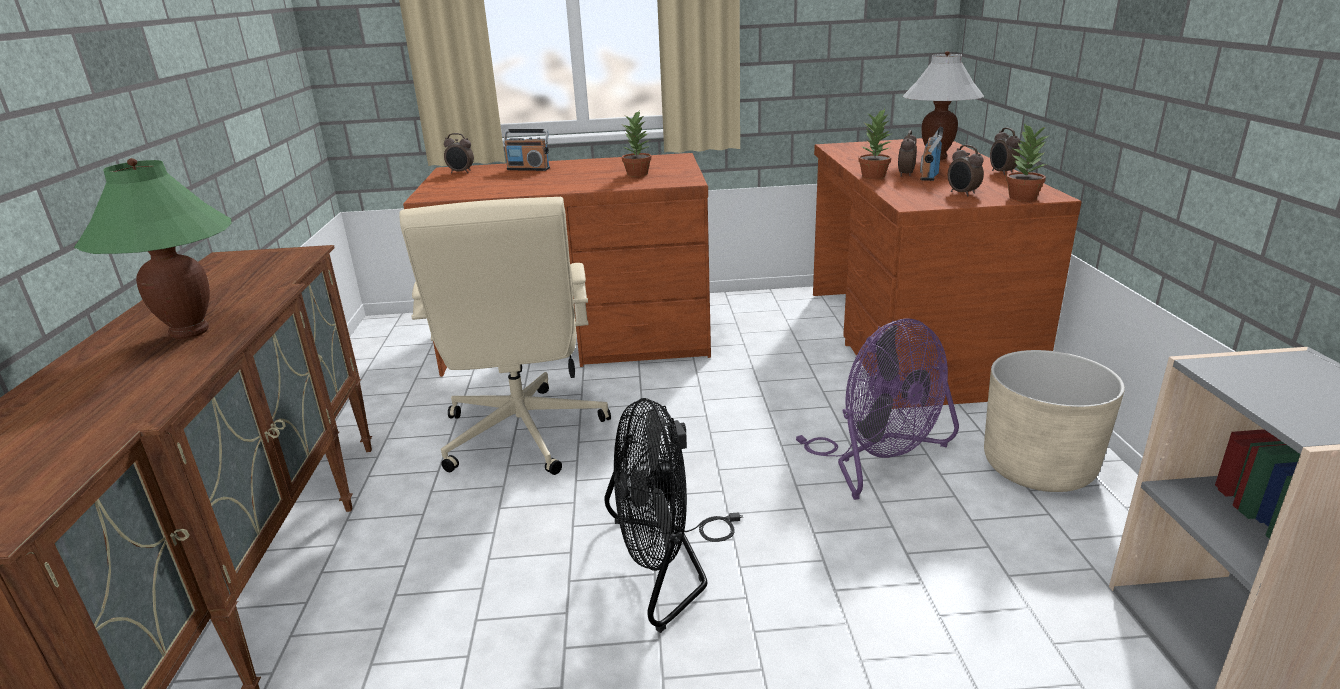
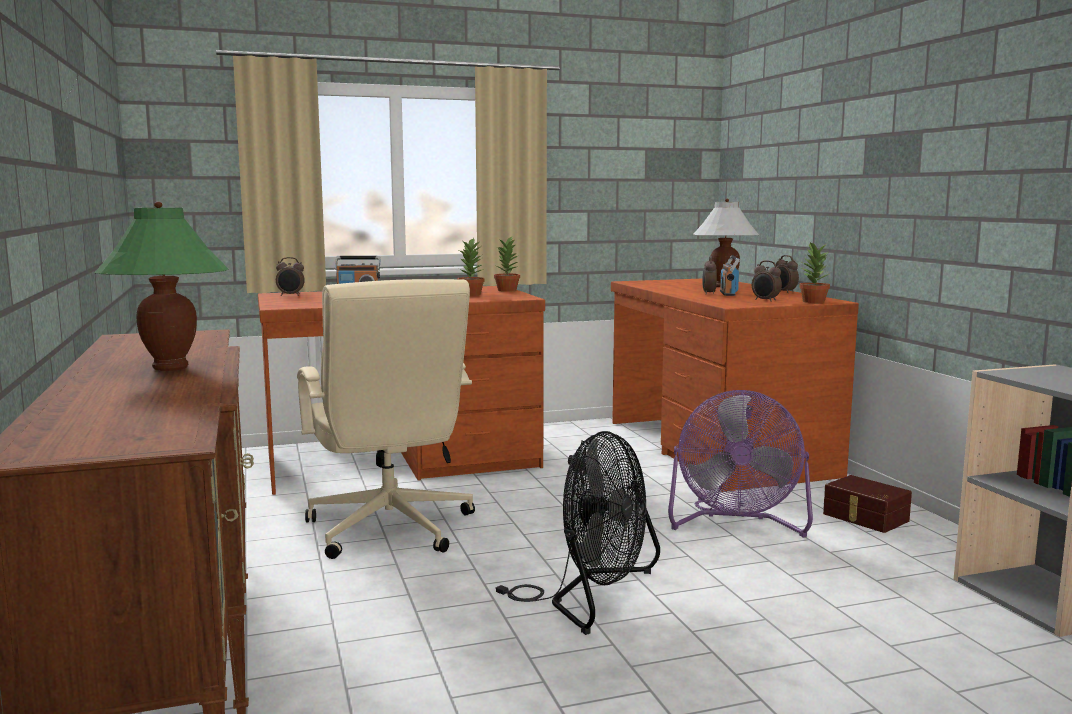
camera: 15 degrees left, 15 degrees down
(668, 559) = (588, 596): black fan -> black fan turned 120 degrees counterclockwise
(874, 176) = (684, 294): potted plant -> potted plant (507, 290)
(875, 460) = (731, 523): purple fan -> purple fan turned 60 degrees clockwise
(1038, 467) = (864, 518): beige planter -> brown storage box

